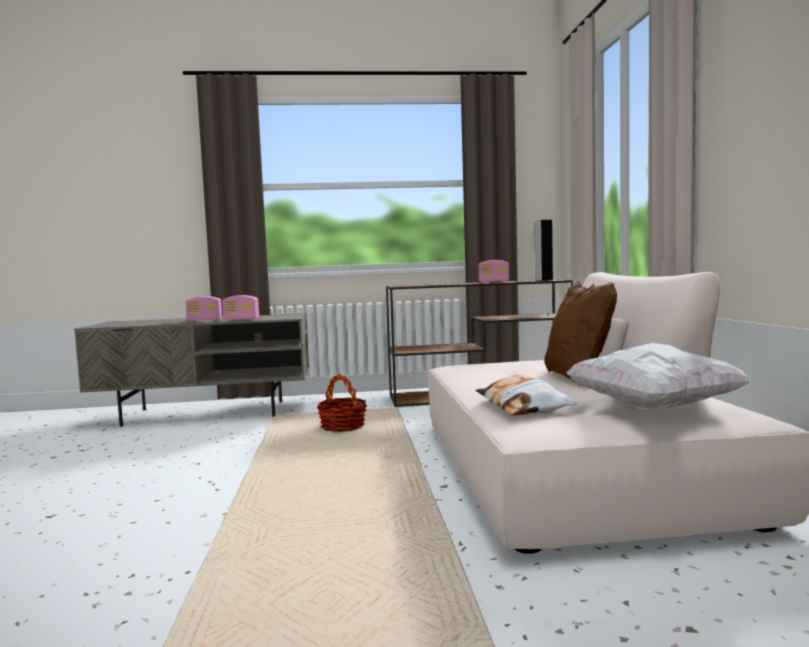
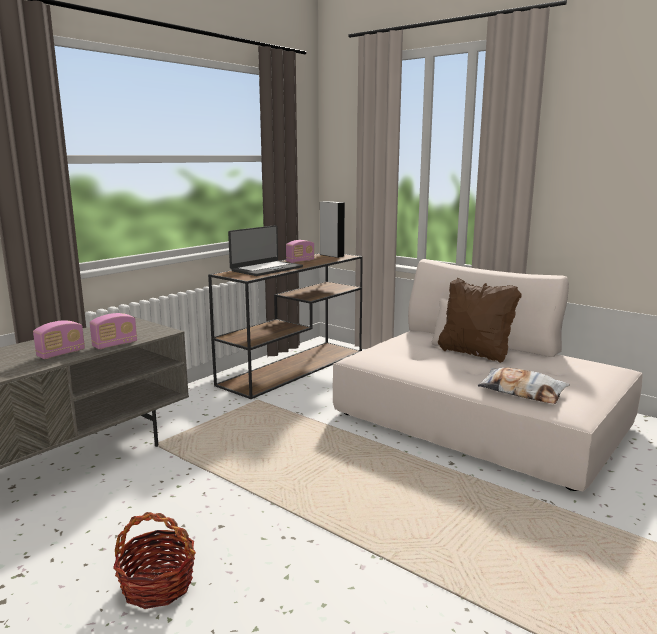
camera: 45 degrees left, 10 degrees up
(342, 426) = (256, 435): basket -> basket (157, 585)
(440, 284) = (266, 269): none -> laptop
(652, 407) = (576, 374): white pillow -> none

